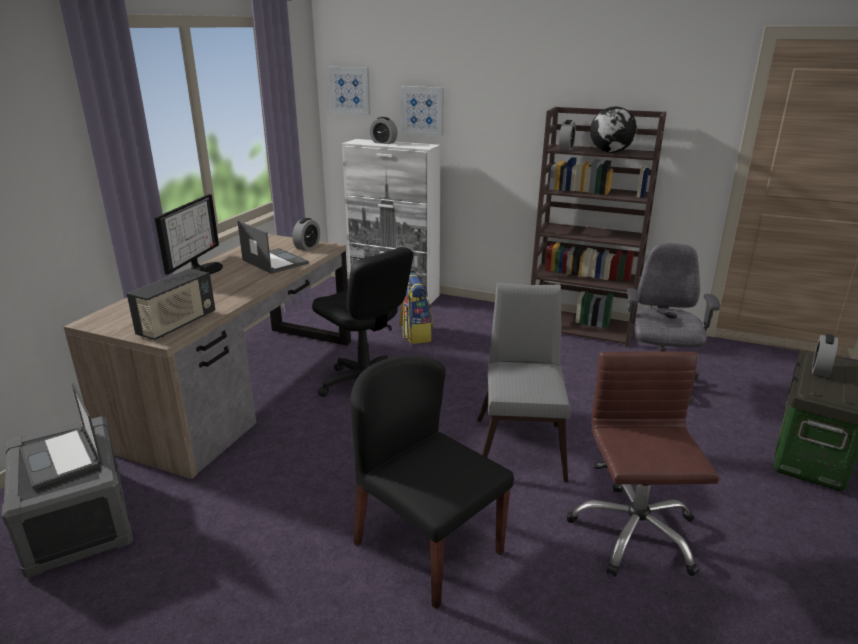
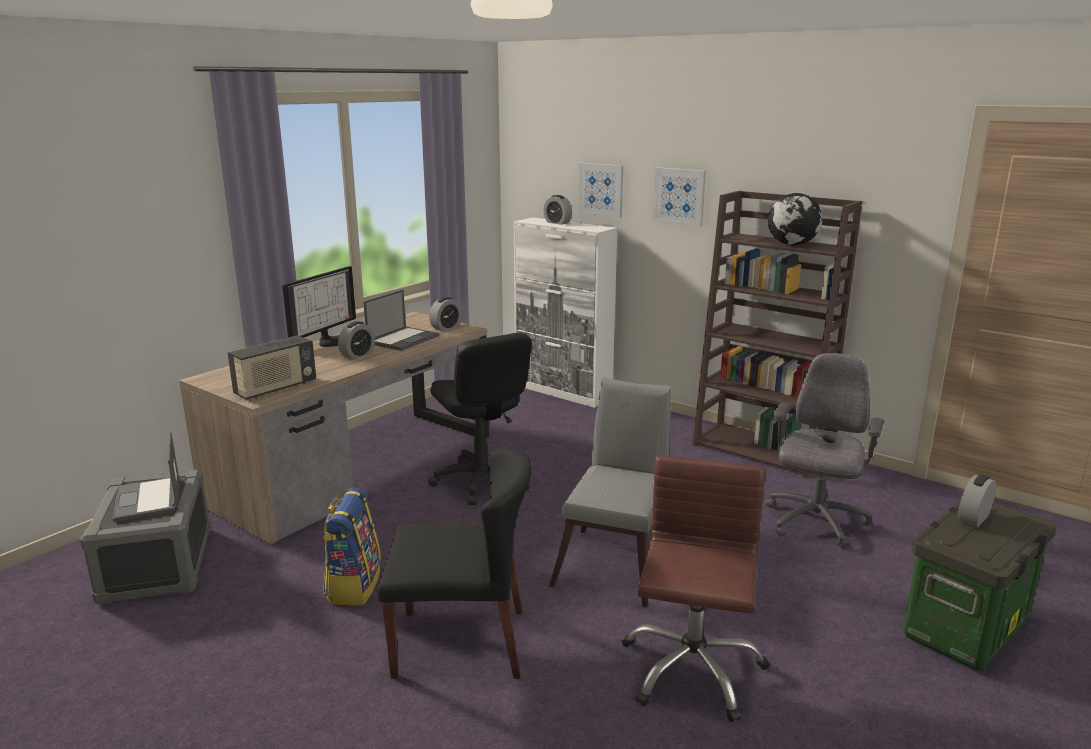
camera: 15 degrees right, 5 degrees down
(274, 261) = (403, 339): laptop -> laptop turned 60 degrees clockwise
(350, 90) = (530, 165): picture -> picture (679, 196)
(415, 334) = (563, 436): backpack -> backpack (353, 586)
(427, 547) = (461, 643): black chair -> black chair turned 120 degrees clockwise
(566, 149) = (744, 239): alarm clock -> alarm clock (357, 355)

